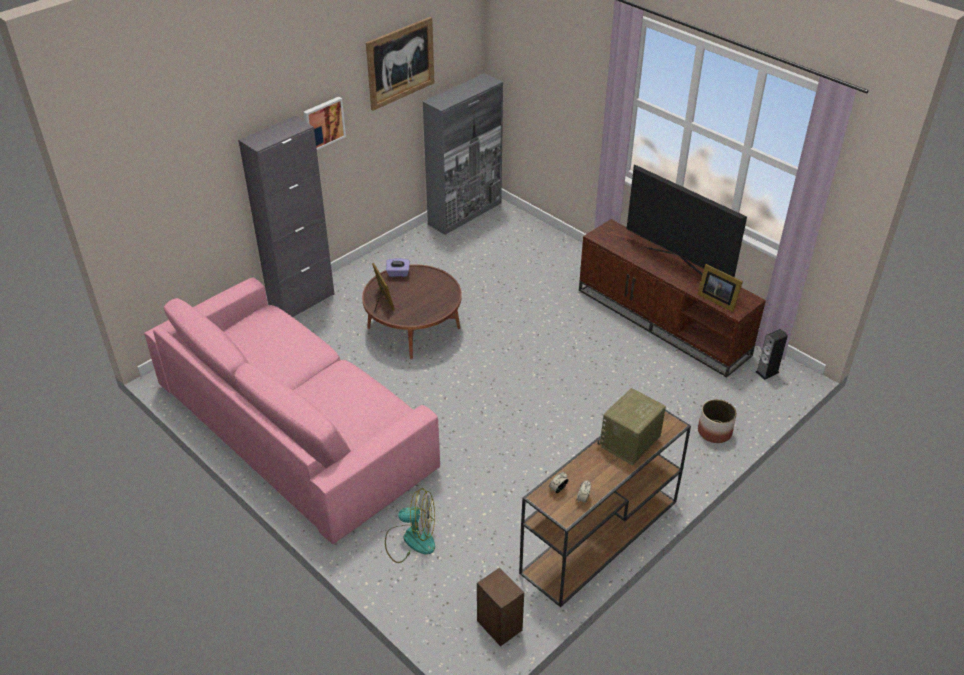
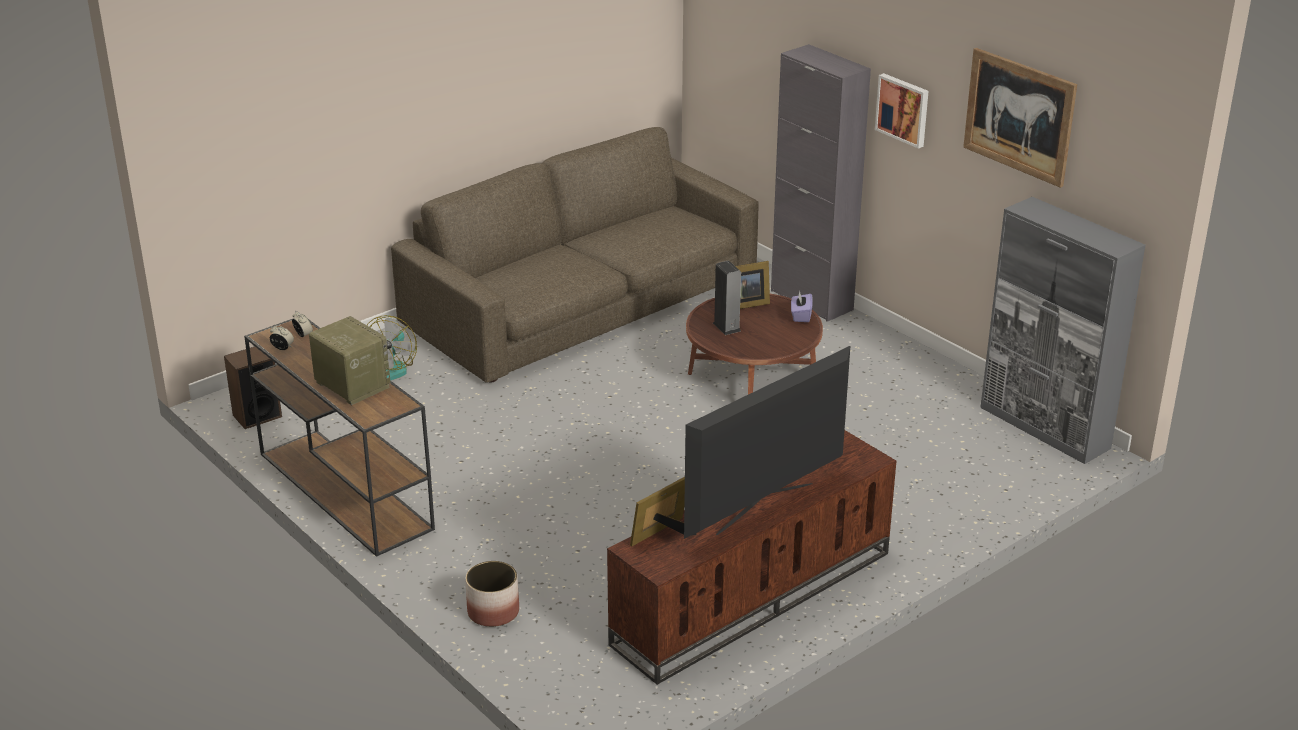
camera: 95 degrees right, 10 degrees down
(295, 425) = (582, 302): pink sofa -> brown sofa
(767, 372) = (613, 693): speaker -> speaker (726, 327)

